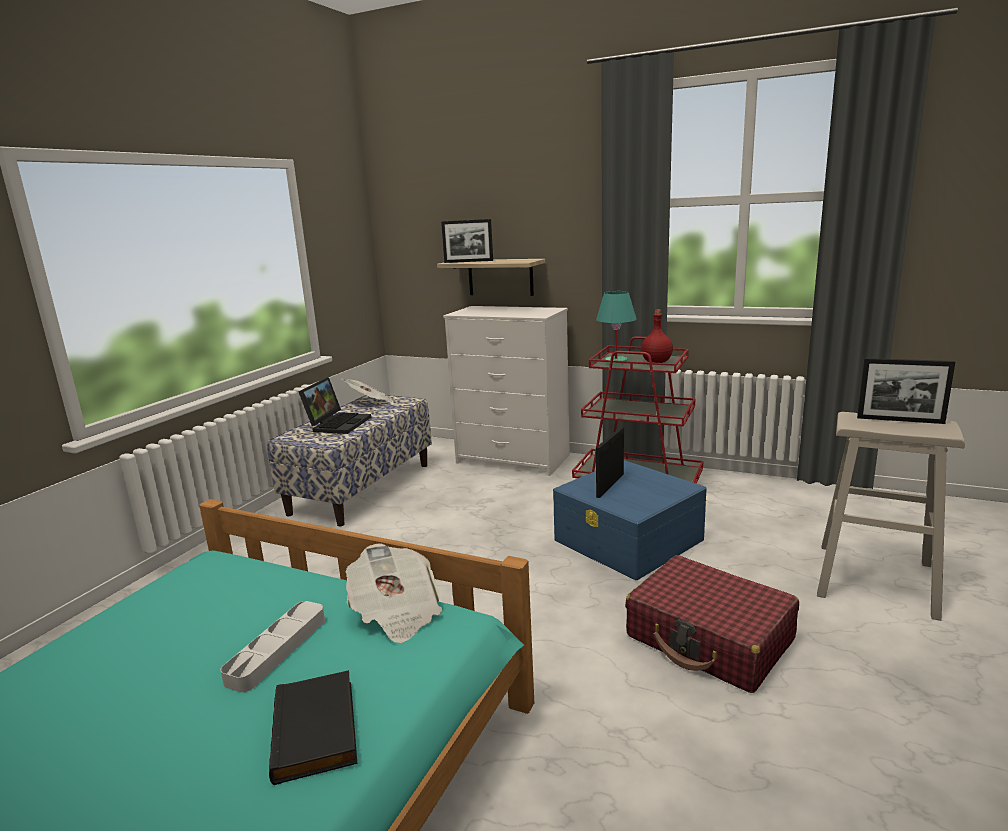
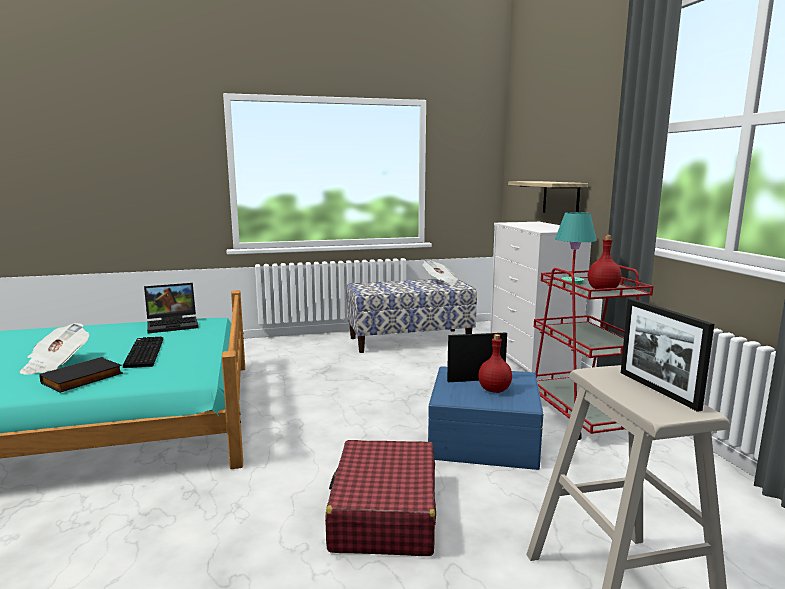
camera: 50 degrees right, 5 degrees down
(277, 649) = (143, 353): grey tray -> keyboard
(338, 423) = (395, 286): laptop -> laptop (174, 324)
(396, 613) = (195, 363): newspaper -> newspaper (56, 365)
(468, 261) = (530, 181): picture frame -> none
(642, 486) = (494, 390): none -> red bottle

